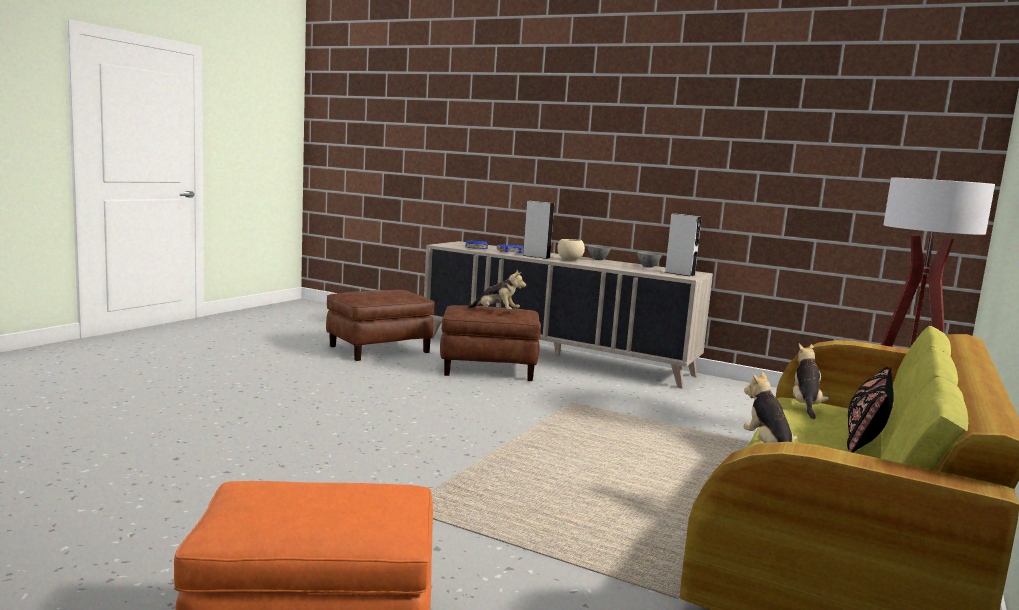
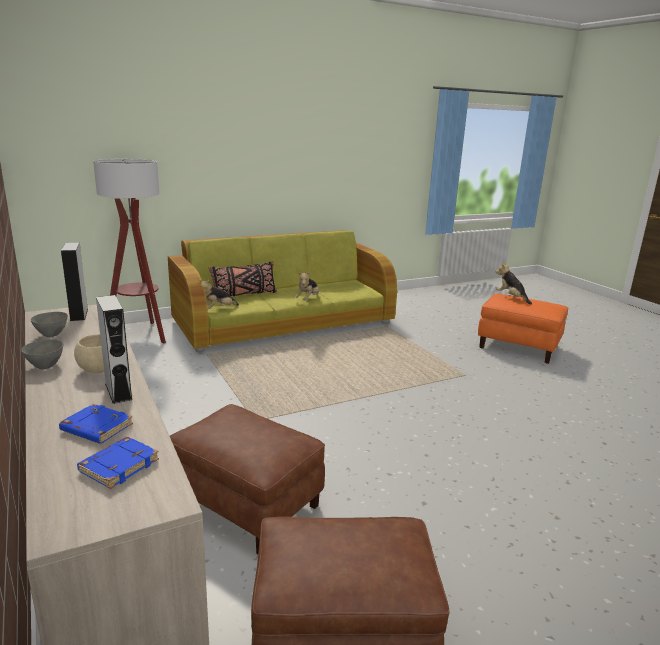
camera: 145 degrees left, 10 degrees up
(496, 312) = (249, 428): plush toy -> plush toy (511, 298)

